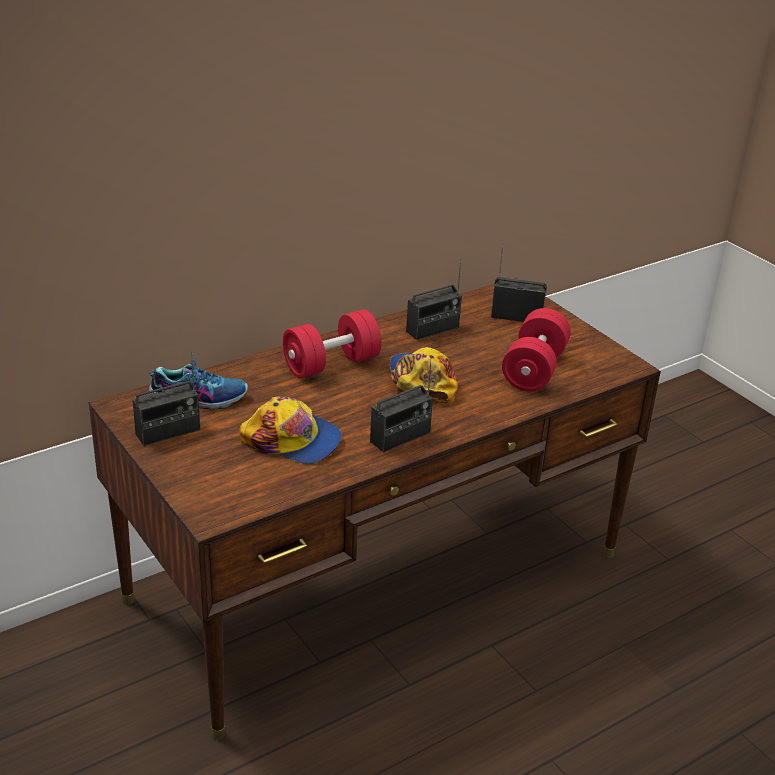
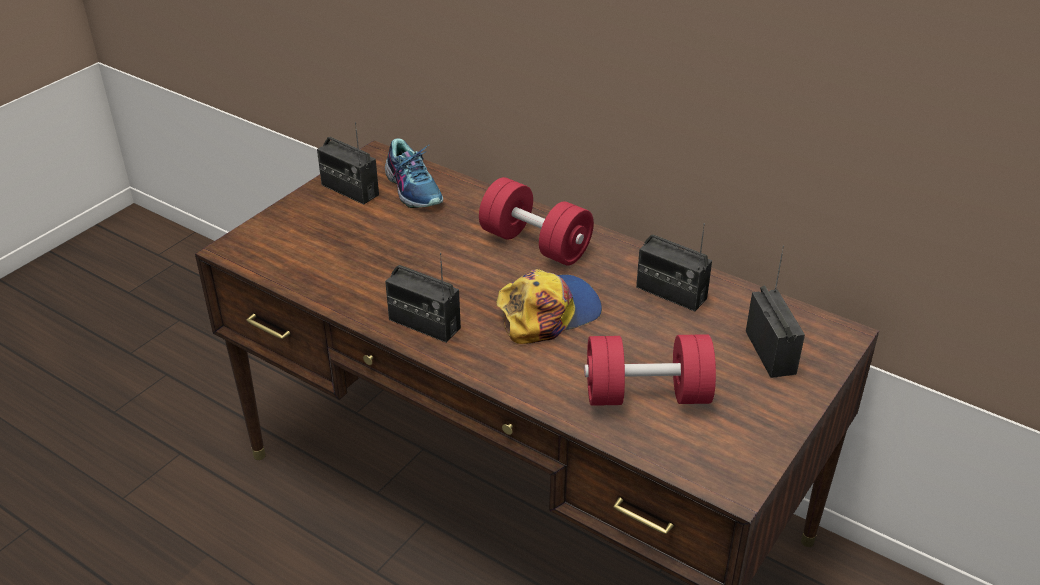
camera: 70 degrees right, 5 degrees up
(292, 440) = (377, 258): cap -> none

